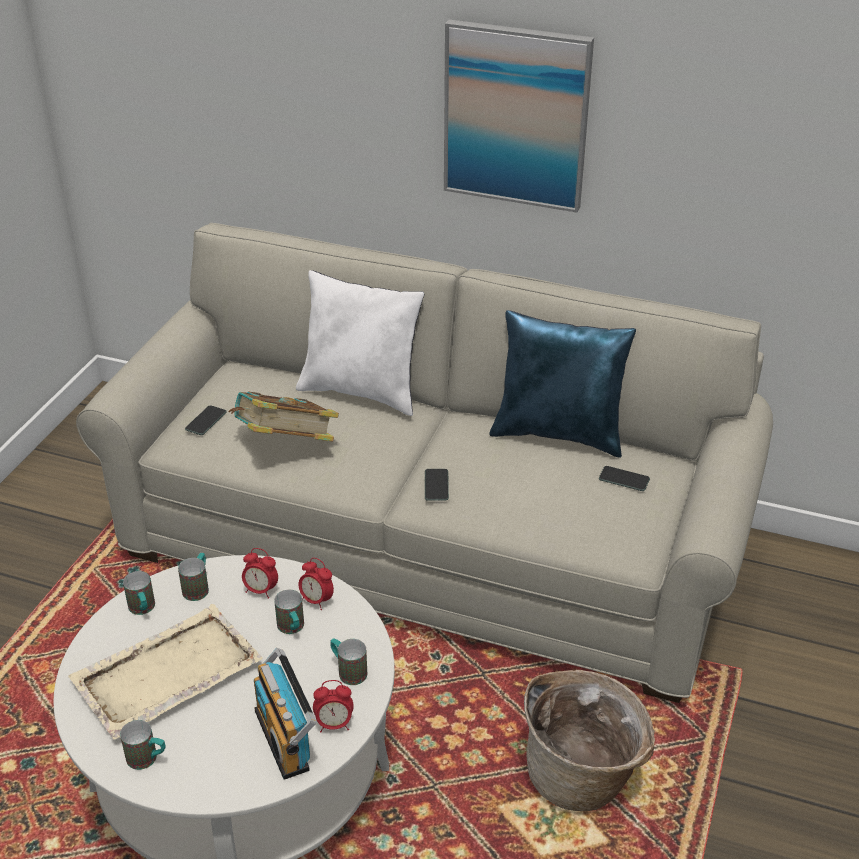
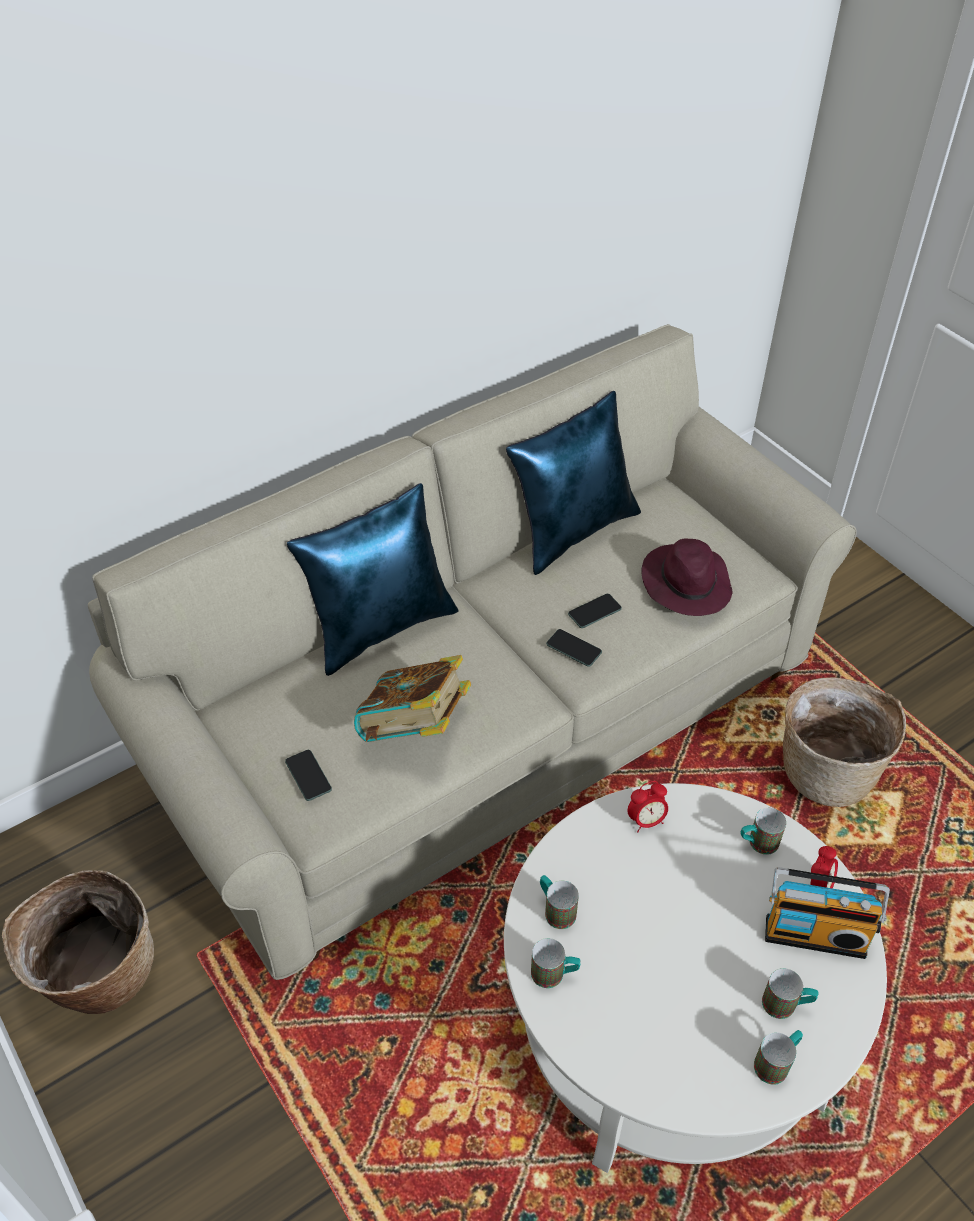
camera: 55 degrees left, 10 degrees up
(77, 479) = (97, 975): none -> basket
(165, 674) = (666, 995): beige tray -> none
(261, 590) = (599, 858): alarm clock -> none
(292, 628) = (672, 858): mug -> mug (786, 1005)
(362, 391) = (381, 627): white pillow -> blue pillow
(516, 116) = (417, 245): picture -> none
(570, 513) = (685, 583): none -> purple hat
(624, 479) = (668, 527): phone -> phone (594, 611)

